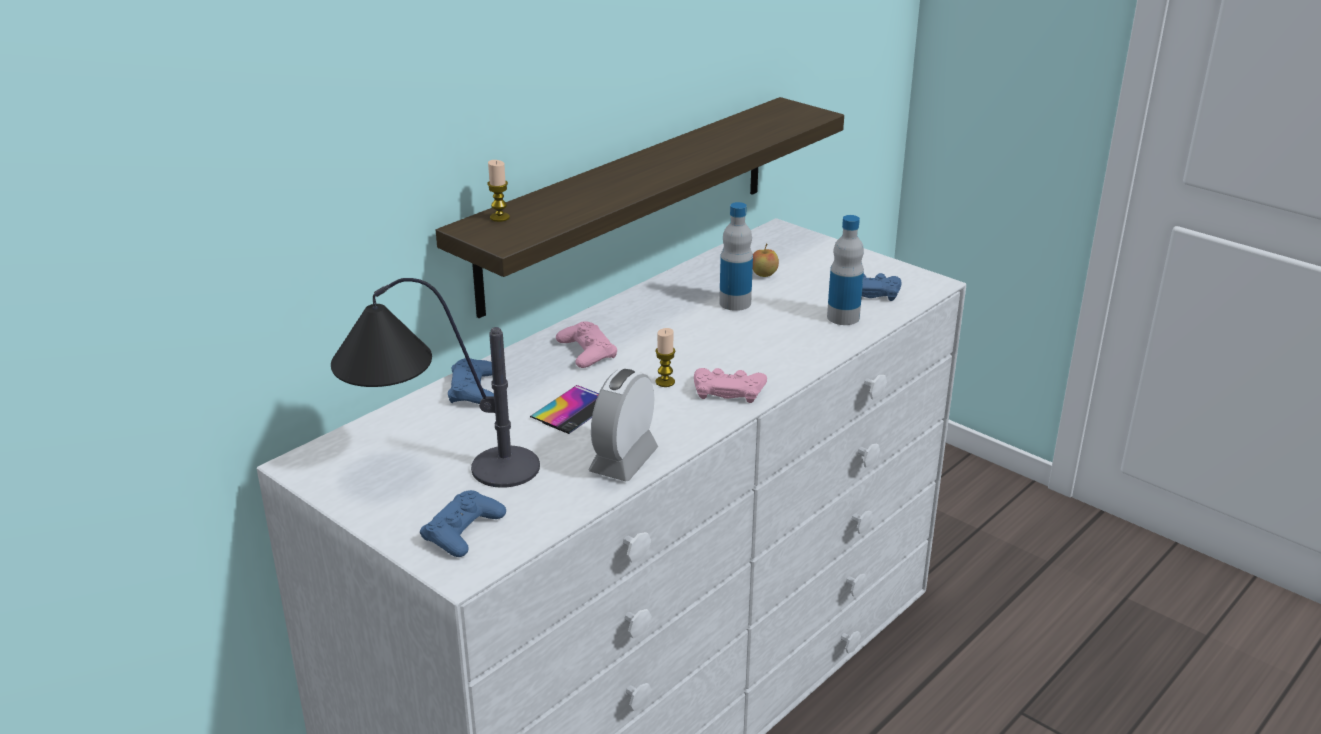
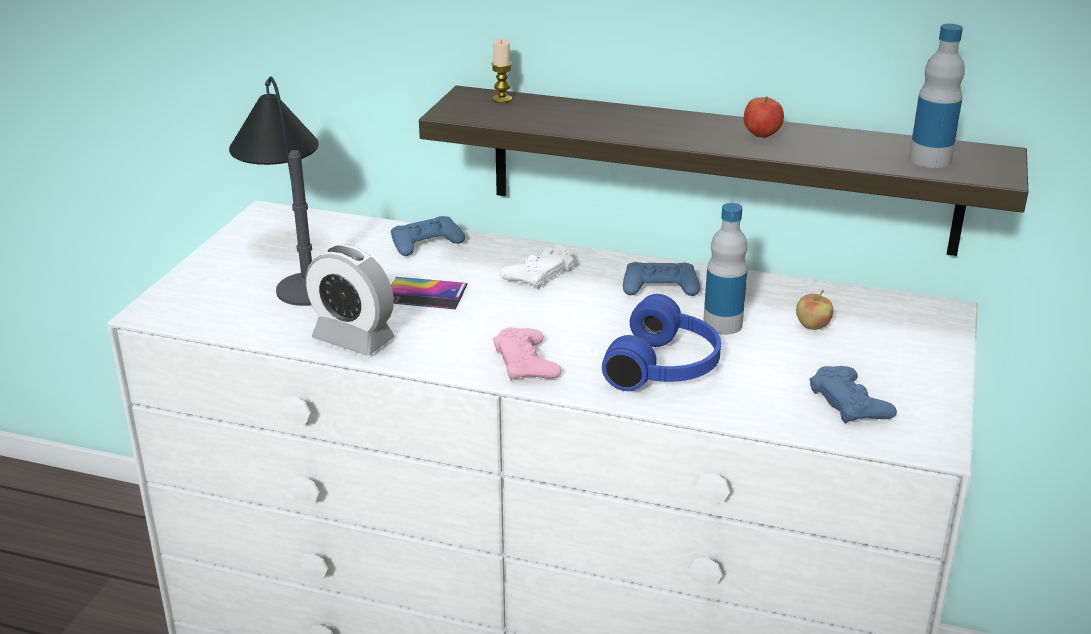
camera: 65 degrees right, 0 degrees up
(463, 531) = (204, 298): blue game controller -> blue game controller (660, 287)
(586, 351) = (538, 273): pink game controller -> white game controller
(624, 461) = (353, 339): alarm clock -> alarm clock turned 150 degrees counterclockwise
(665, 382) = (513, 325): candle -> none
(684, 153) = (761, 135): none -> apple
(778, 338) = (667, 367): none -> blue headphones
(843, 317) = (762, 397): bottle -> bottle (930, 159)

